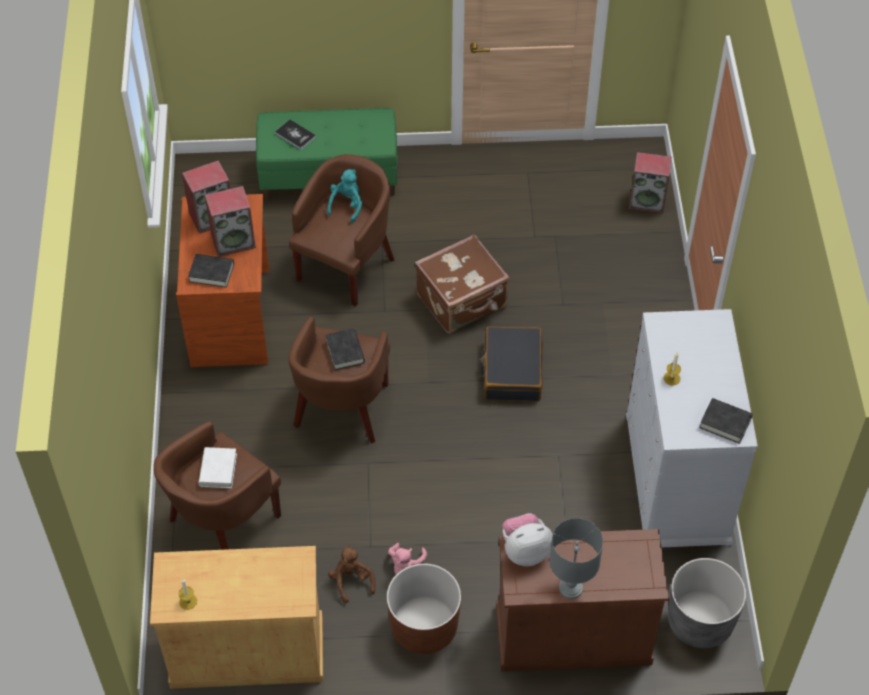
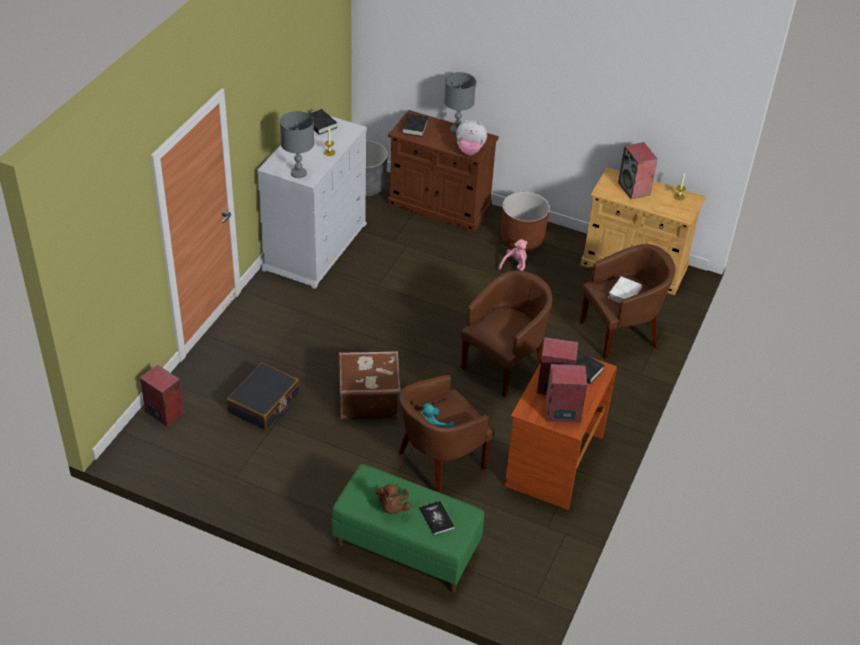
camera: 155 degrees left, 10 degrees down
(257, 586) = (634, 189): none -> speaker
(345, 351) = (499, 327): black book -> black book (414, 127)
(351, 581) = (552, 274): brown plush toy -> brown plush toy (392, 507)
(512, 371) = (369, 341): black suitcase -> black suitcase (264, 403)
(678, 326) = (298, 173): none -> grey table lamp

